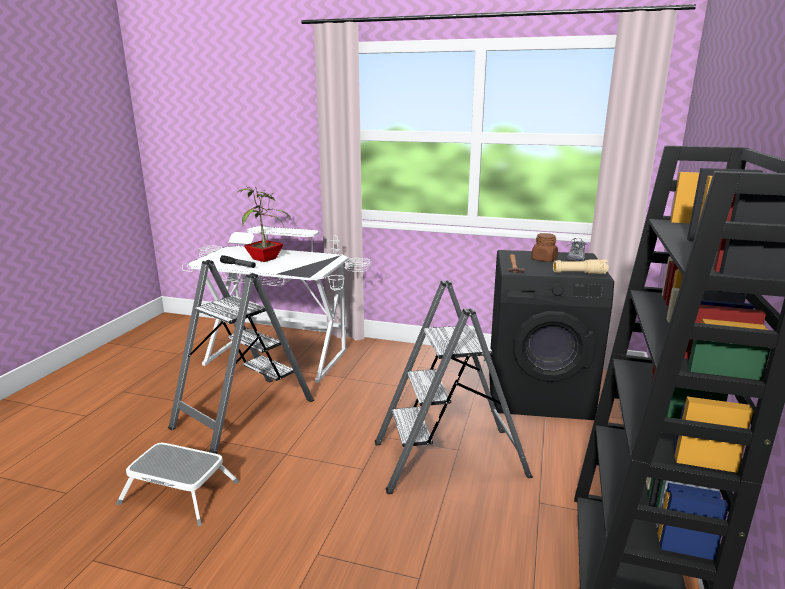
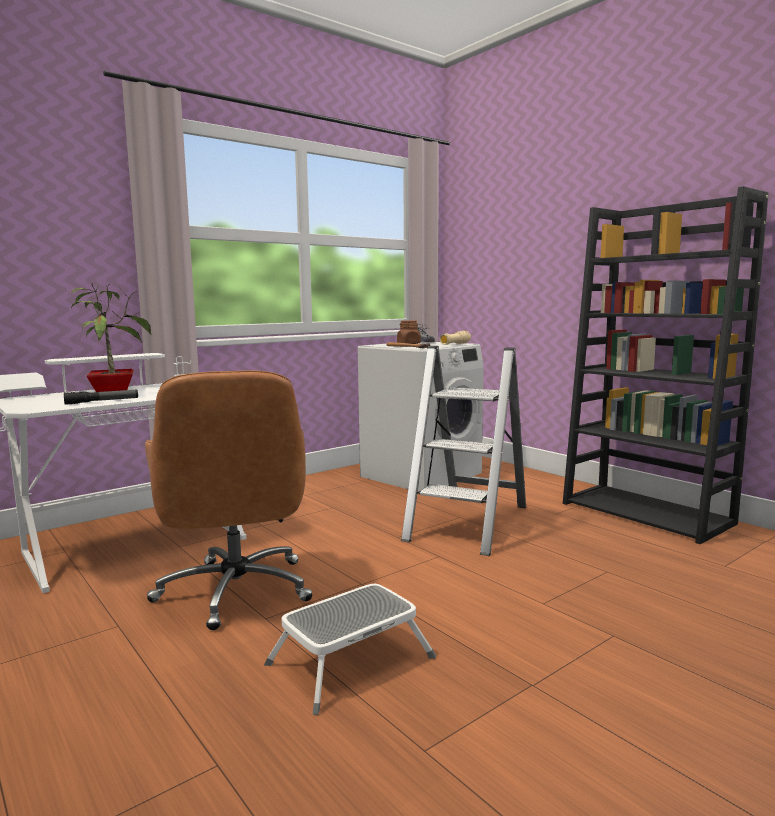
camera: 55 degrees left, 10 degrees down
(242, 414) = (235, 590): grey step ladder -> brown office chair
(538, 394) = (423, 475): black washing machine -> white washing machine

